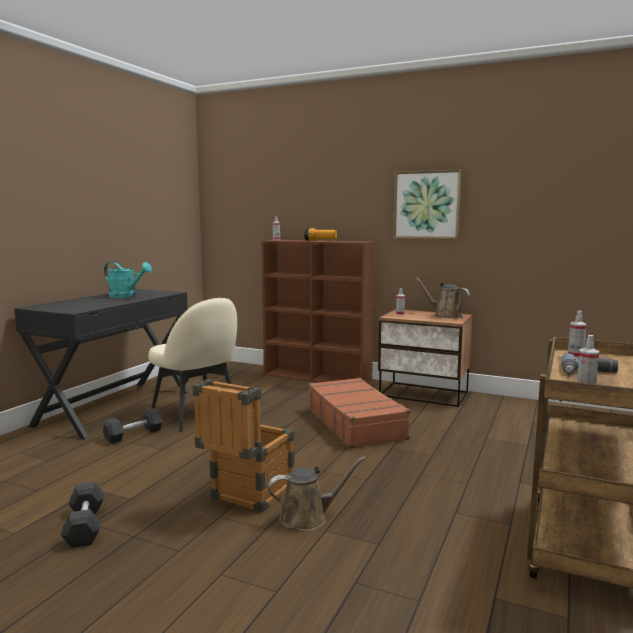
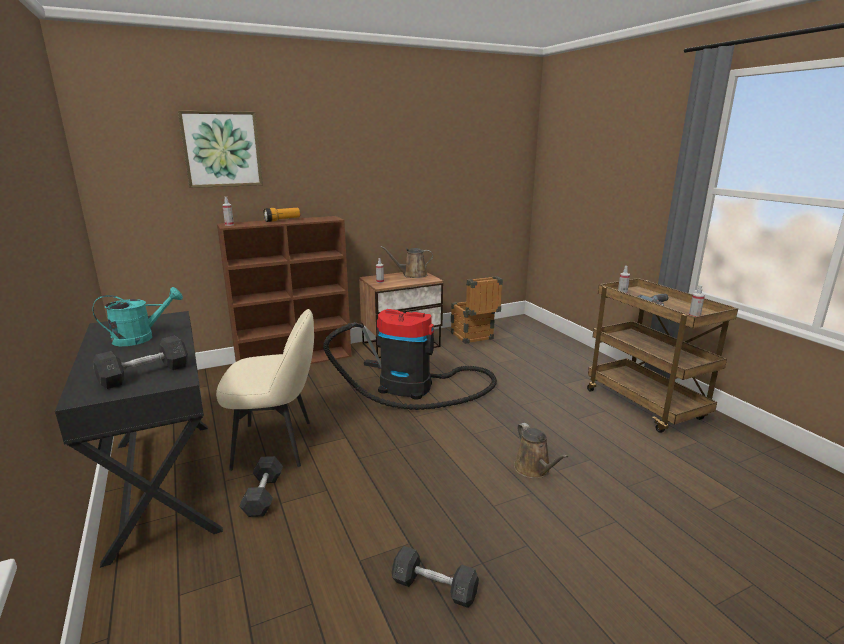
camera: 50 degrees left, 10 degrees up
(75, 306) = (145, 374): none -> grey dumbbell
(246, 496) = (474, 481): crate -> crate (474, 338)
(308, 518) = (534, 469): brown watering can -> brown watering can turned 135 degrees clockwise
(356, 423) = (412, 388): brown suitcase -> vacuum cleaner
(427, 205) = (379, 177): picture -> picture (222, 149)

